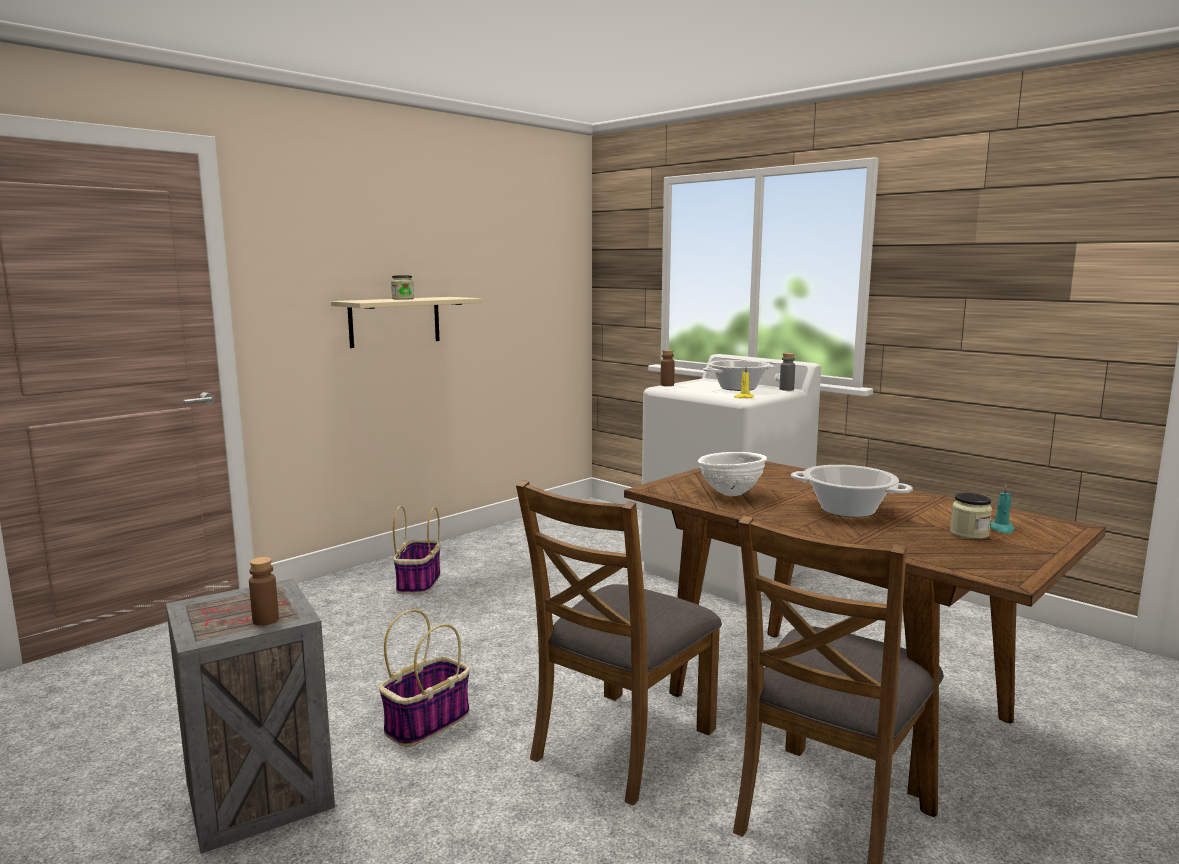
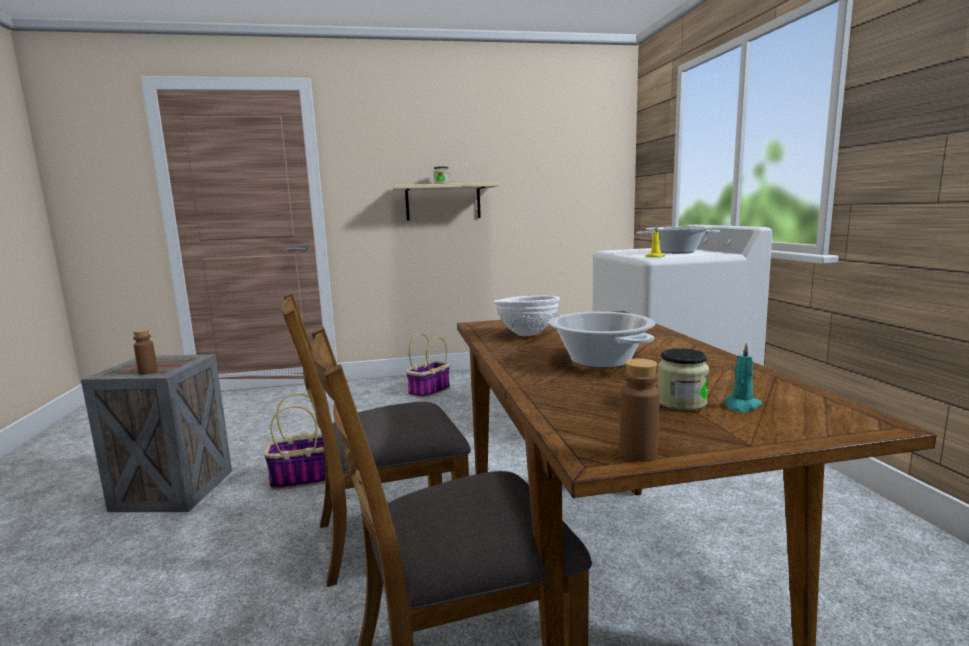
camera: 35 degrees right, 0 degrees up
(667, 385) = (619, 249): brown bottle -> brown bottle (638, 453)
(786, 389) = (724, 253): grey bottle -> none

